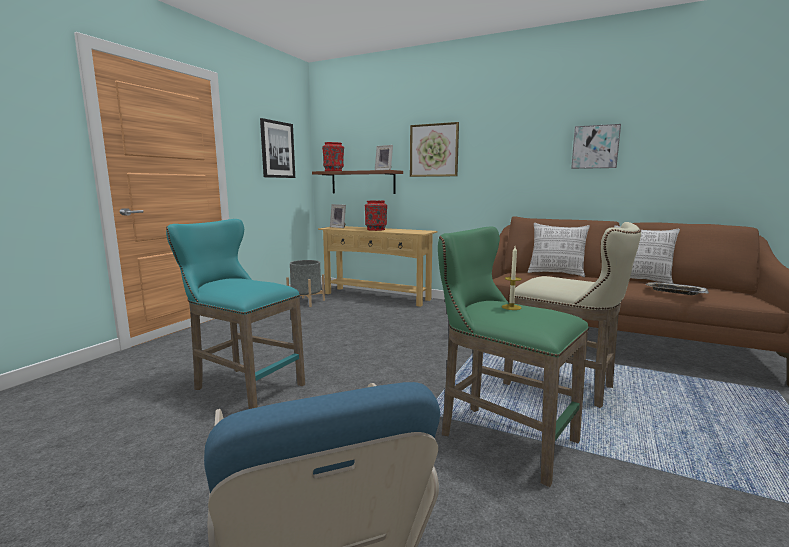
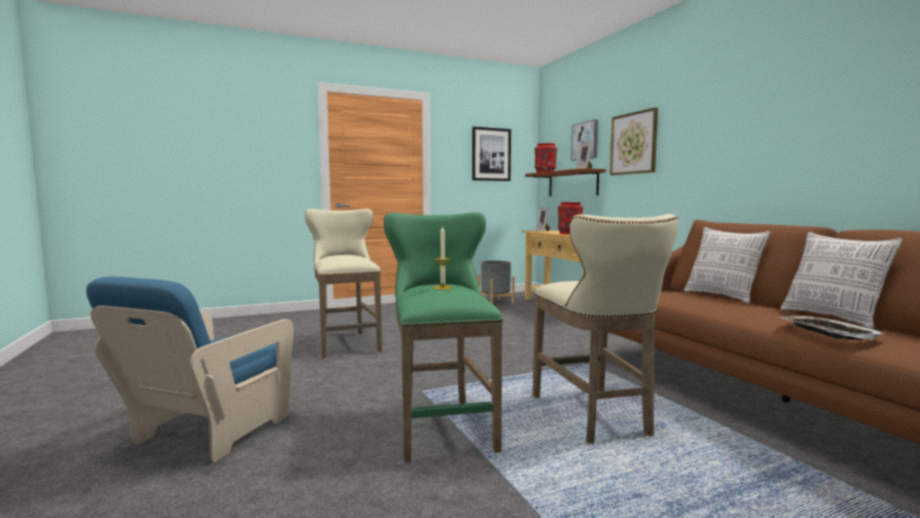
camera: 40 degrees right, 5 degrees down
(243, 387) = (346, 343): turquoise stool -> beige stool
(595, 147) = (820, 119): picture -> picture (585, 141)

